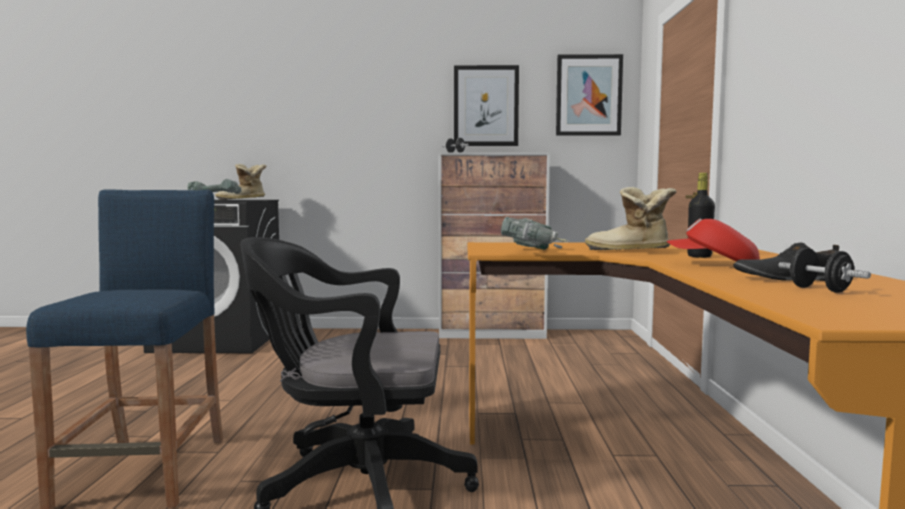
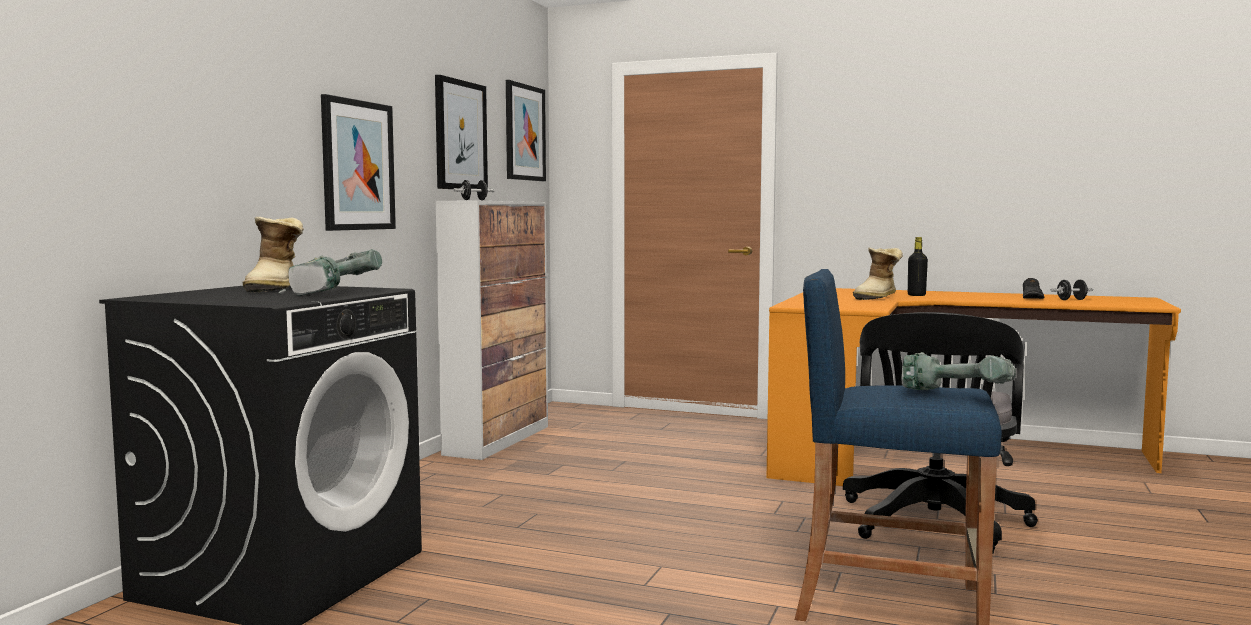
camera: 70 degrees left, 0 degrees up
(366, 134) = (357, 165): none -> picture
(535, 252) = (881, 305): power drill -> power drill (959, 395)
(713, 265) = (968, 298): red cap -> none

